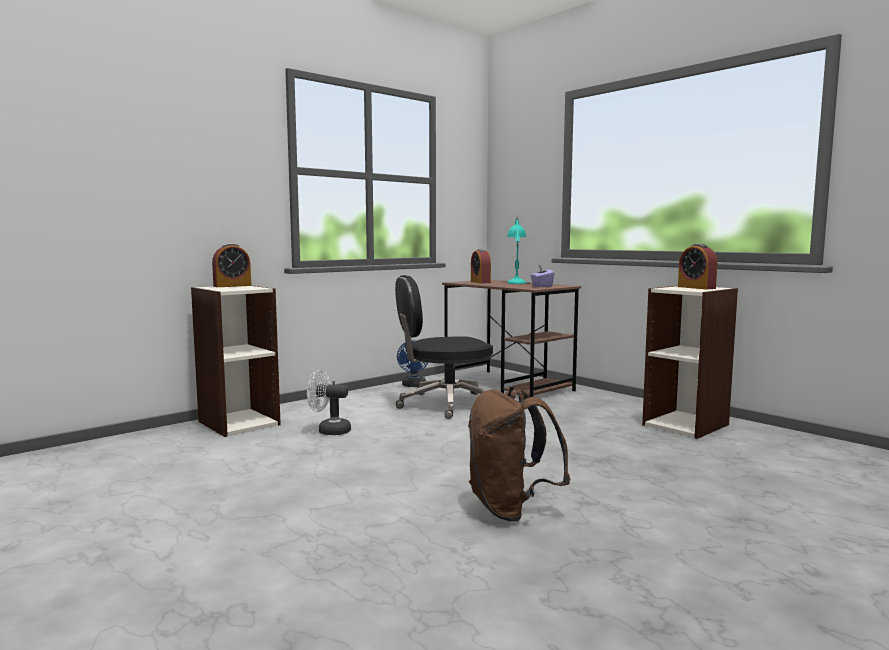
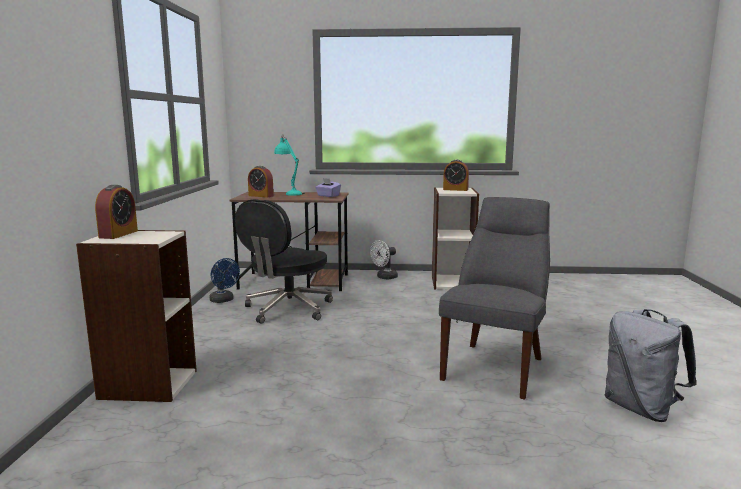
camera: 45 degrees left, 5 degrees up
(329, 431) = (254, 361): white fan -> white fan (384, 277)
(511, 509) = (495, 367): brown backpack -> grey chair
(575, 621) = (641, 409): none -> grey backpack

